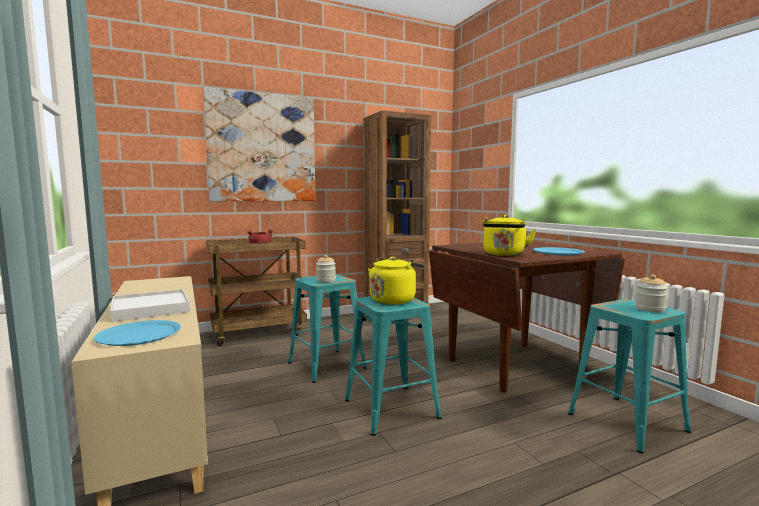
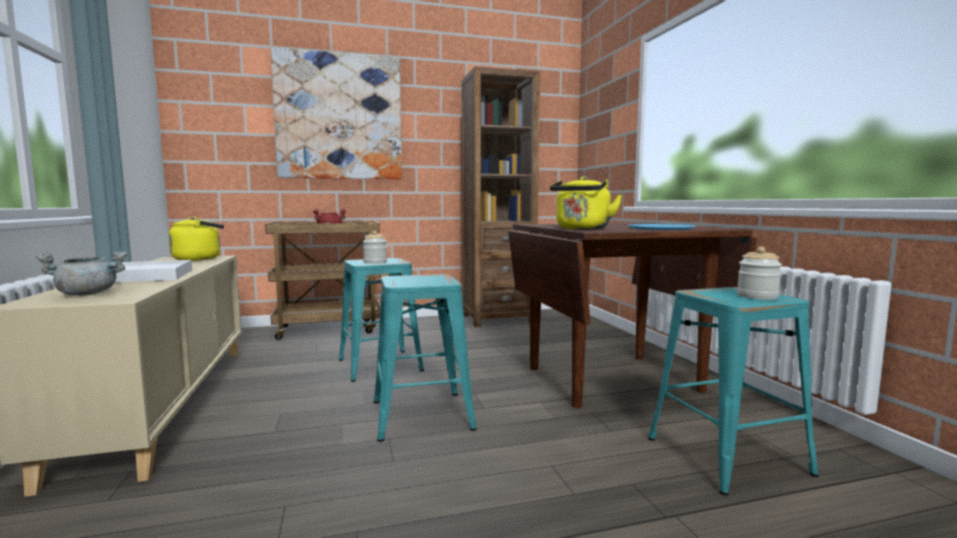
camera: 10 degrees right, 0 degrees up
(139, 334) = (88, 294): blue plate -> grey cooking pot
(394, 300) = (424, 279): yellow kettle -> yellow kettle (200, 259)

